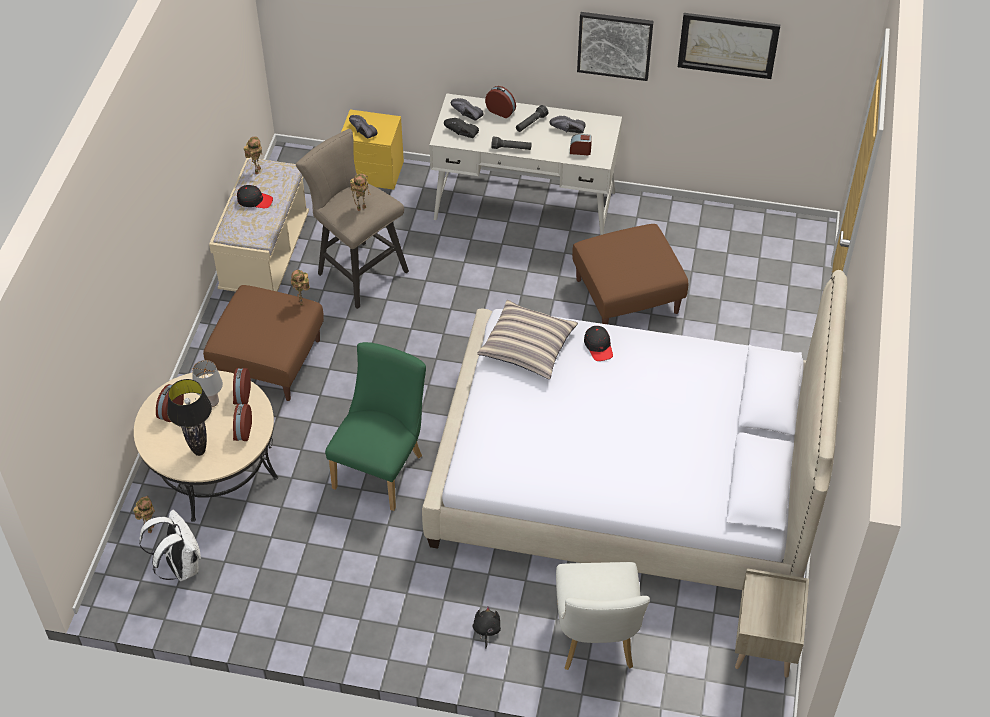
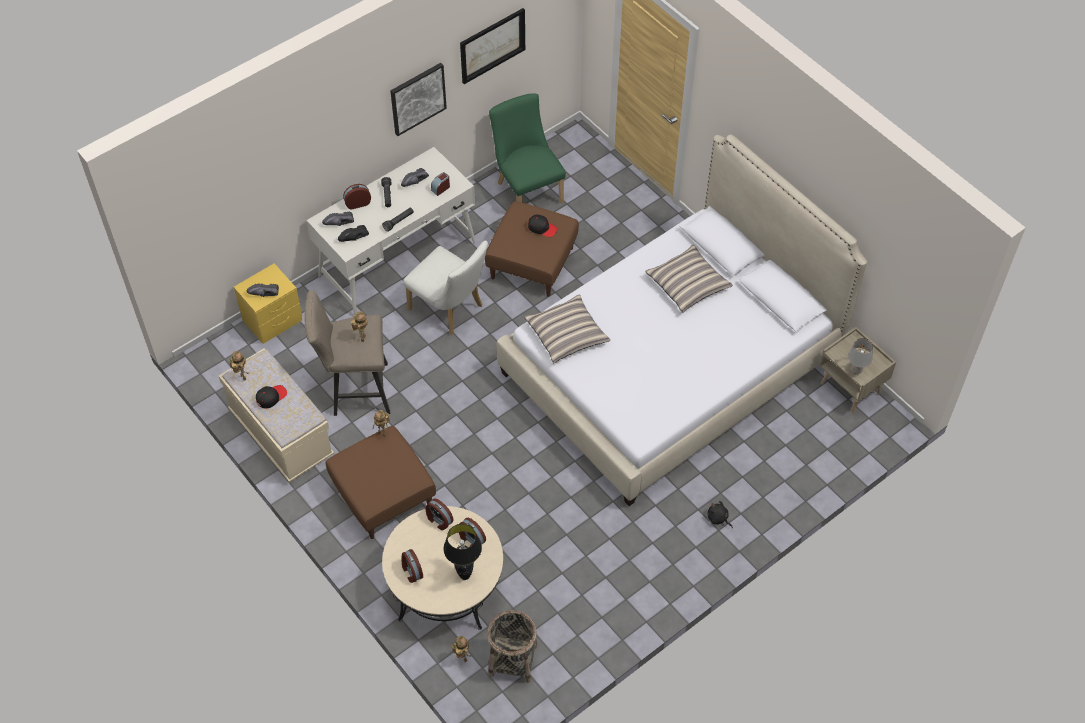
camera: 50 degrees left, 5 degrees up
(180, 566) = (512, 660): white backpack -> basket
(211, 402) = (428, 542): grey table lamp -> grey table lamp (856, 370)
(382, 467) = (540, 490): green chair -> green chair (527, 190)
(596, 641) = (776, 468): white chair -> white chair (450, 310)
(598, 346) = (603, 299): black cap -> black cap (542, 228)
(690, 399) = (687, 284): none -> pillow

